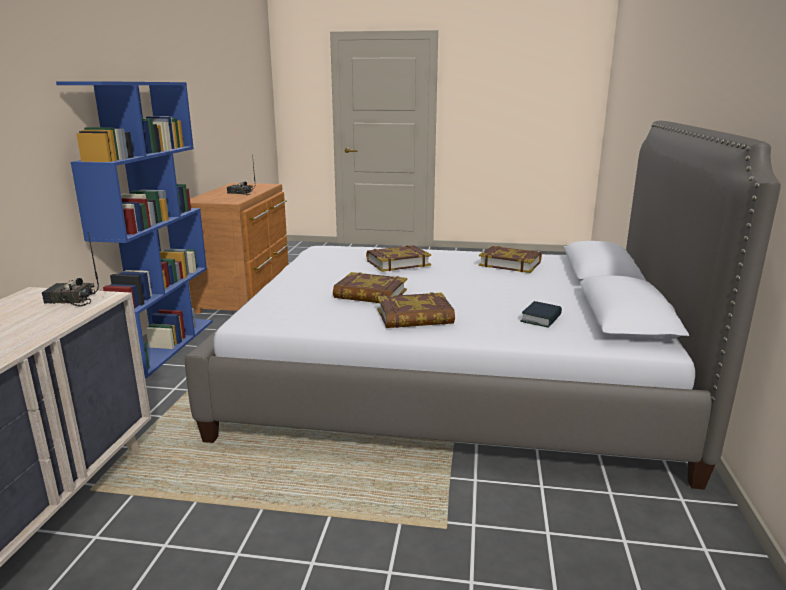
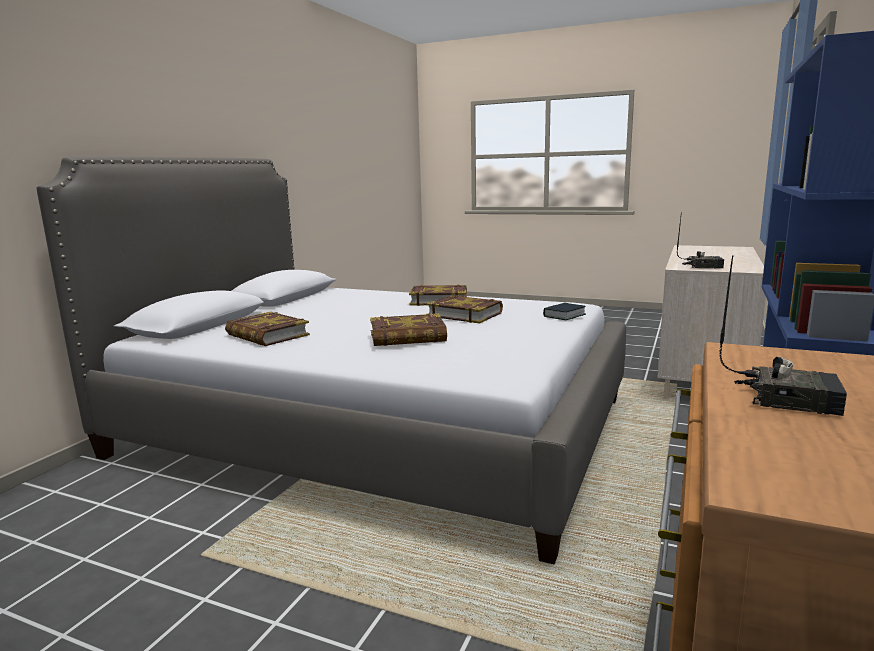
camera: 165 degrees left, 5 degrees down
(541, 319) = (346, 297): book -> book (564, 316)

